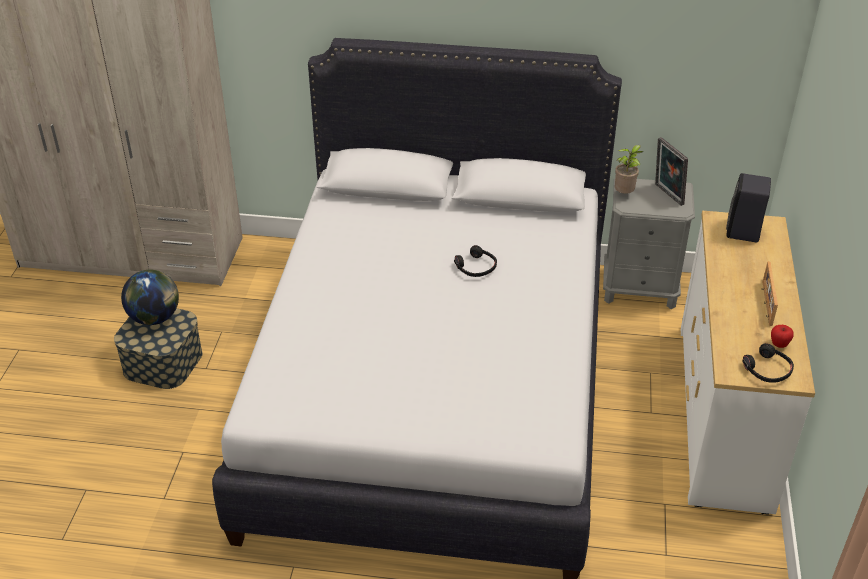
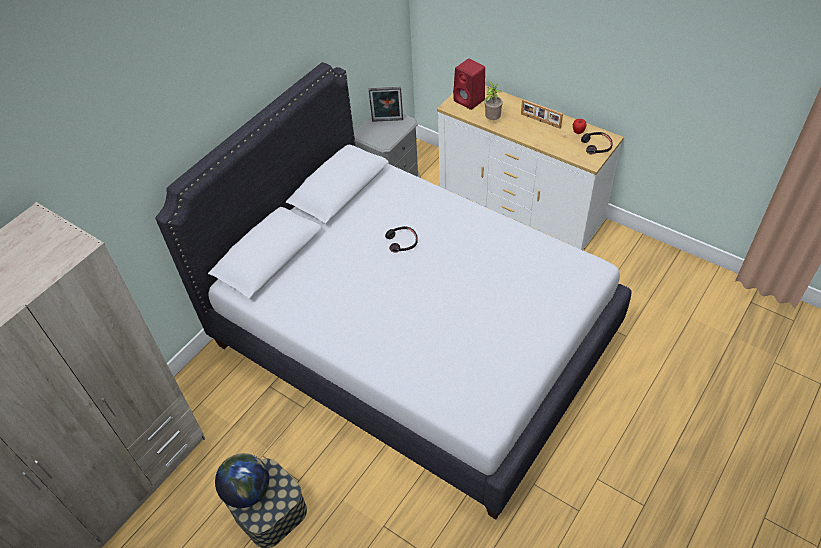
camera: 60 degrees left, 10 degrees up
(625, 194) = (372, 139): potted plant -> potted plant (492, 119)
(743, 232) = (470, 101): black speaker -> red speaker

